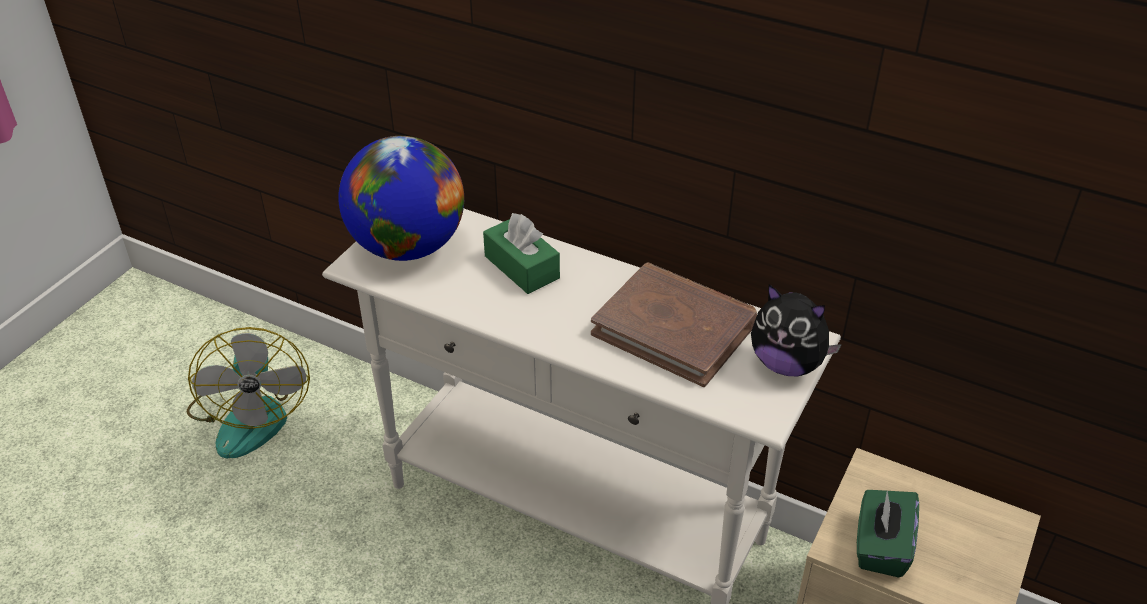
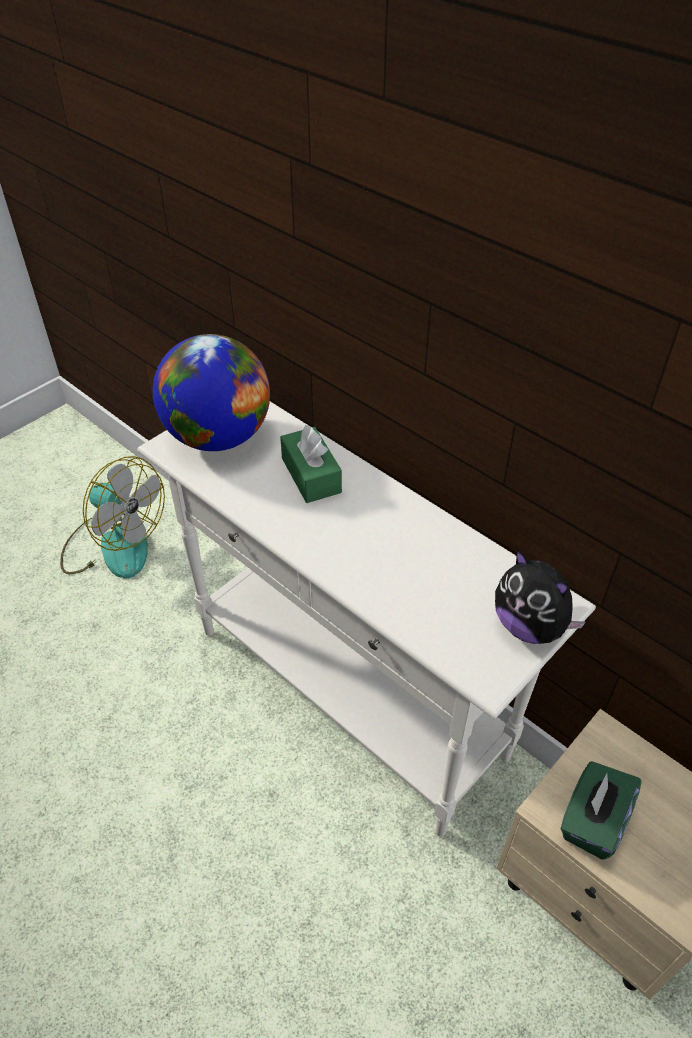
camera: 15 degrees right, 5 degrees up
(251, 414) = (114, 545): fan -> fan turned 60 degrees counterclockwise
(674, 328) = (431, 565): brown book -> none

